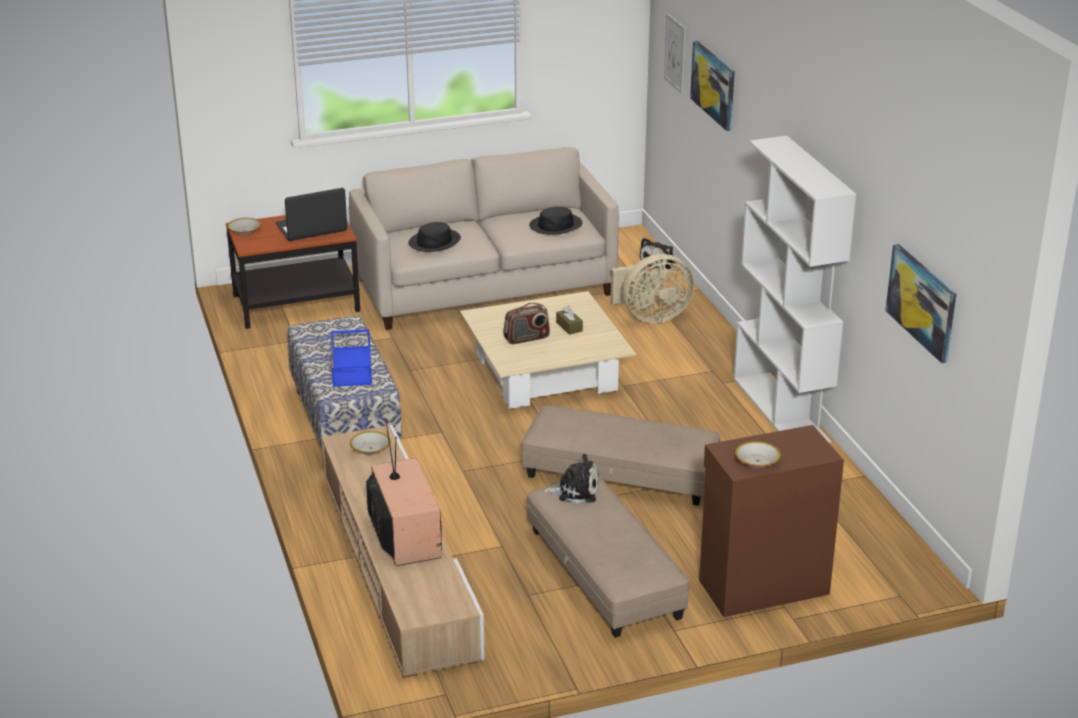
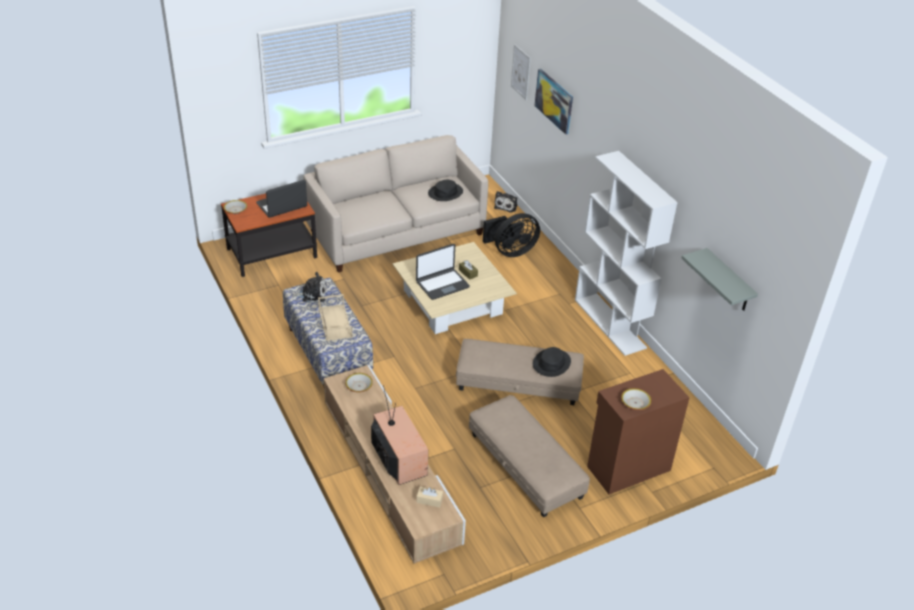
camera: 10 degrees left, 10 degrees up
(350, 366) = (334, 322): blue tray -> beige tray
(434, 241) = (367, 211): black hat -> black hat (551, 363)
(436, 587) = (429, 500): none -> beige tissue box
(526, 338) = (442, 284): radio -> laptop
(575, 490) = (502, 410): plush toy -> plush toy (312, 294)
(651, 317) = (511, 251): beige fan -> black fan
(922, 302) = (729, 281): picture -> grey shelf

